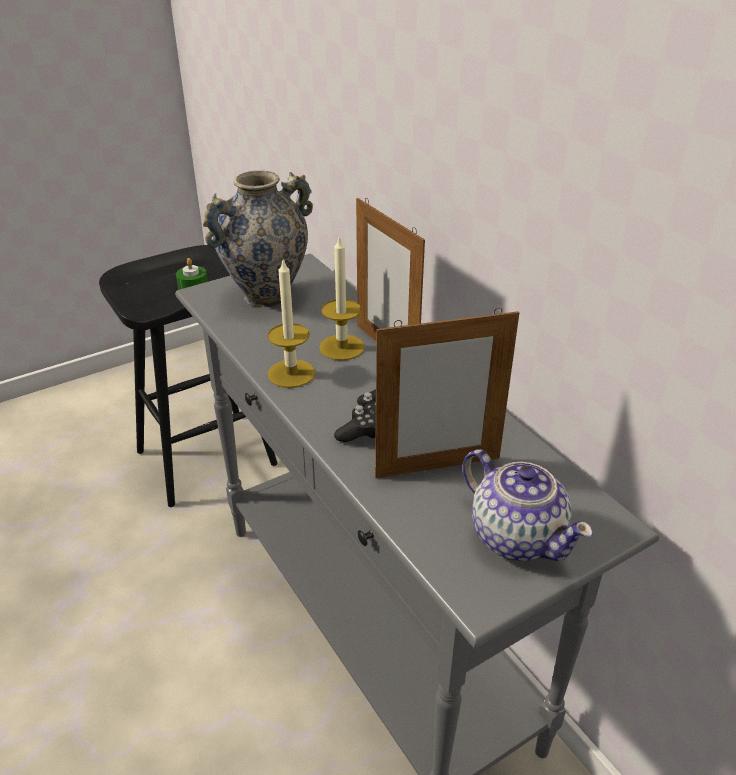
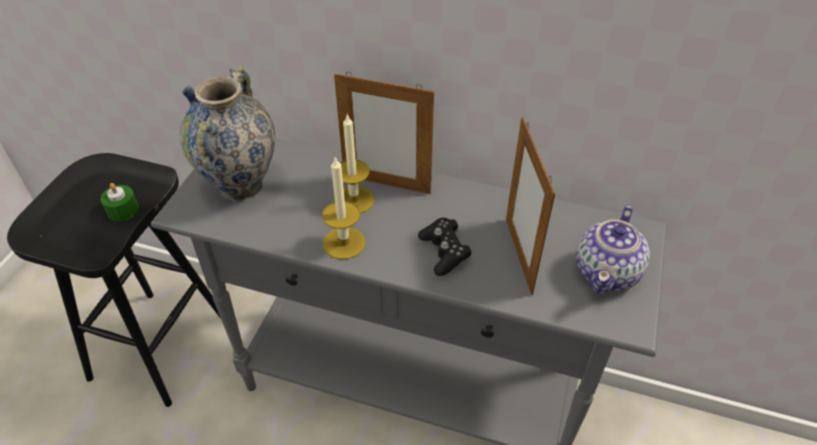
camera: 40 degrees left, 10 degrees up
(438, 467) = (518, 255): picture frame -> picture frame turned 135 degrees clockwise
(516, 535) = (607, 272): teapot -> teapot turned 105 degrees clockwise

